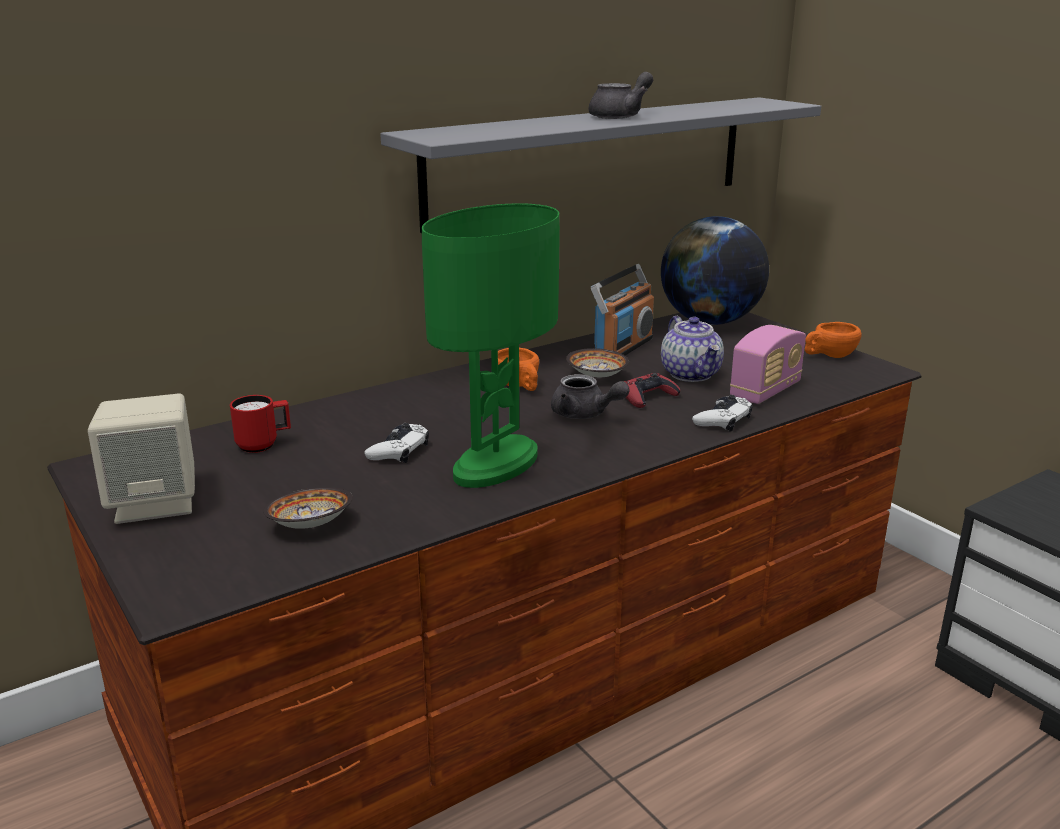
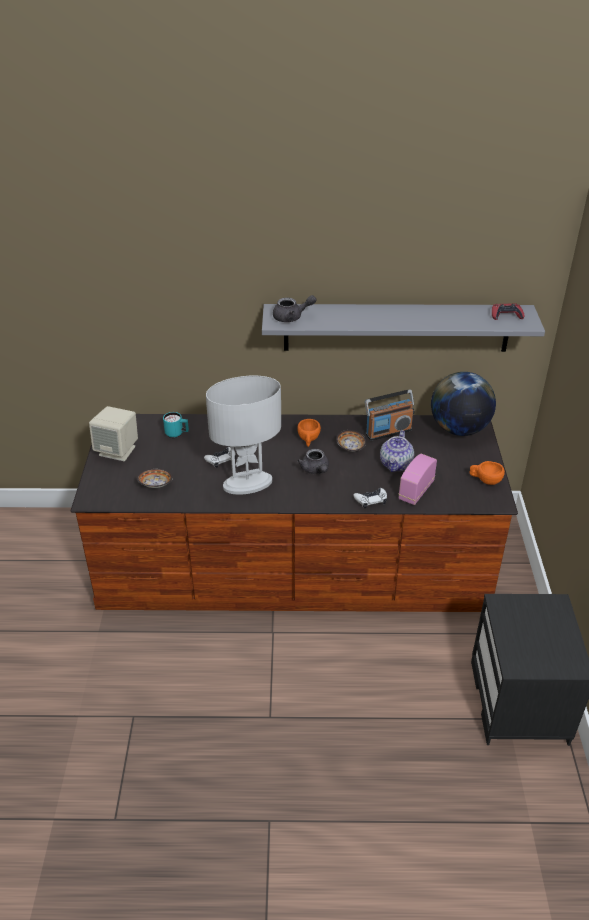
camera: 35 degrees right, 15 degrees up
(264, 445) = (177, 434): red mug -> turquoise mug
(495, 464) = (247, 483): green table lamp -> white table lamp
(621, 116) = (401, 316): grey teapot -> grey teapot (292, 317)
(647, 397) = (356, 471): red game controller -> red game controller (506, 315)
(765, 391) = (416, 491): radio -> radio turned 135 degrees clockwise

